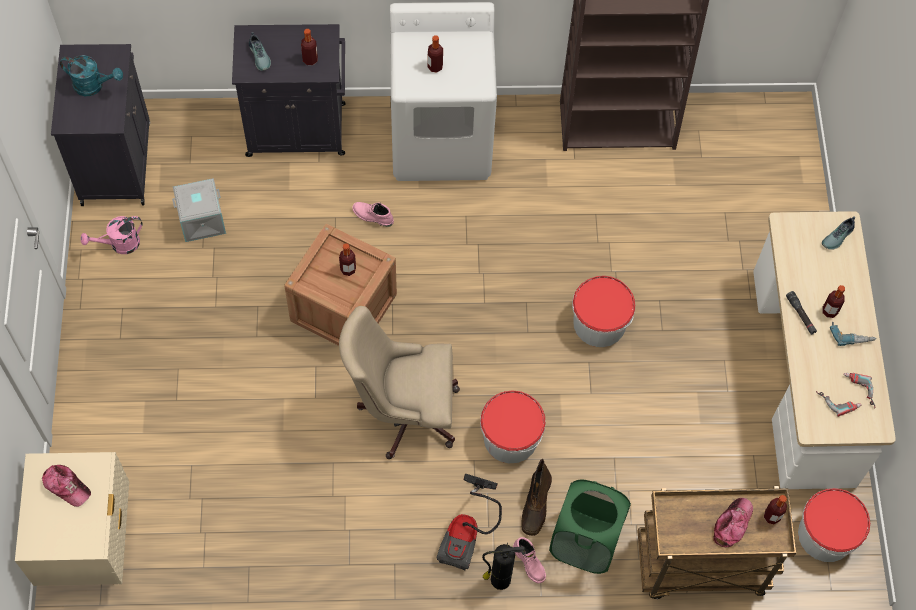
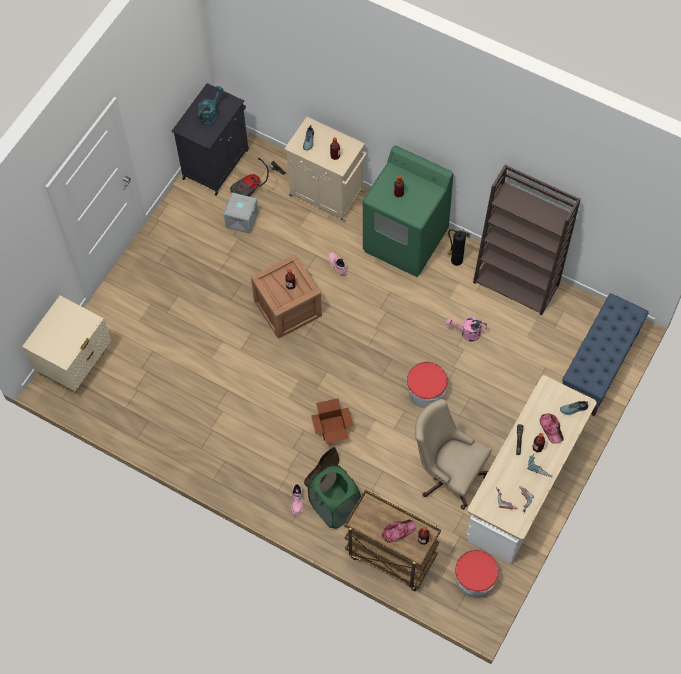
camera: 35 degrees right, 0 degrees up
(66, 486) = (69, 322): cap -> cap (551, 429)
(94, 86) = (210, 114): turquoise watering can -> turquoise watering can turned 105 degrees counterclockwise
(119, 244) = (189, 211): pink watering can -> pink watering can (467, 333)
(298, 130) = (328, 194): black cabinet -> beige cabinet
(403, 411) = (283, 382): beige office chair -> beige office chair (448, 474)
(442, 140) = (405, 241): white washing machine -> green washing machine
(467, 533) = (274, 466): vacuum cleaner -> vacuum cleaner (255, 187)
(499, 580) = (274, 501): fire extinguisher -> fire extinguisher (456, 260)
(510, 438) = (332, 428): bucket -> cardboard box
(787, 176) = (599, 366): none -> blue bench

